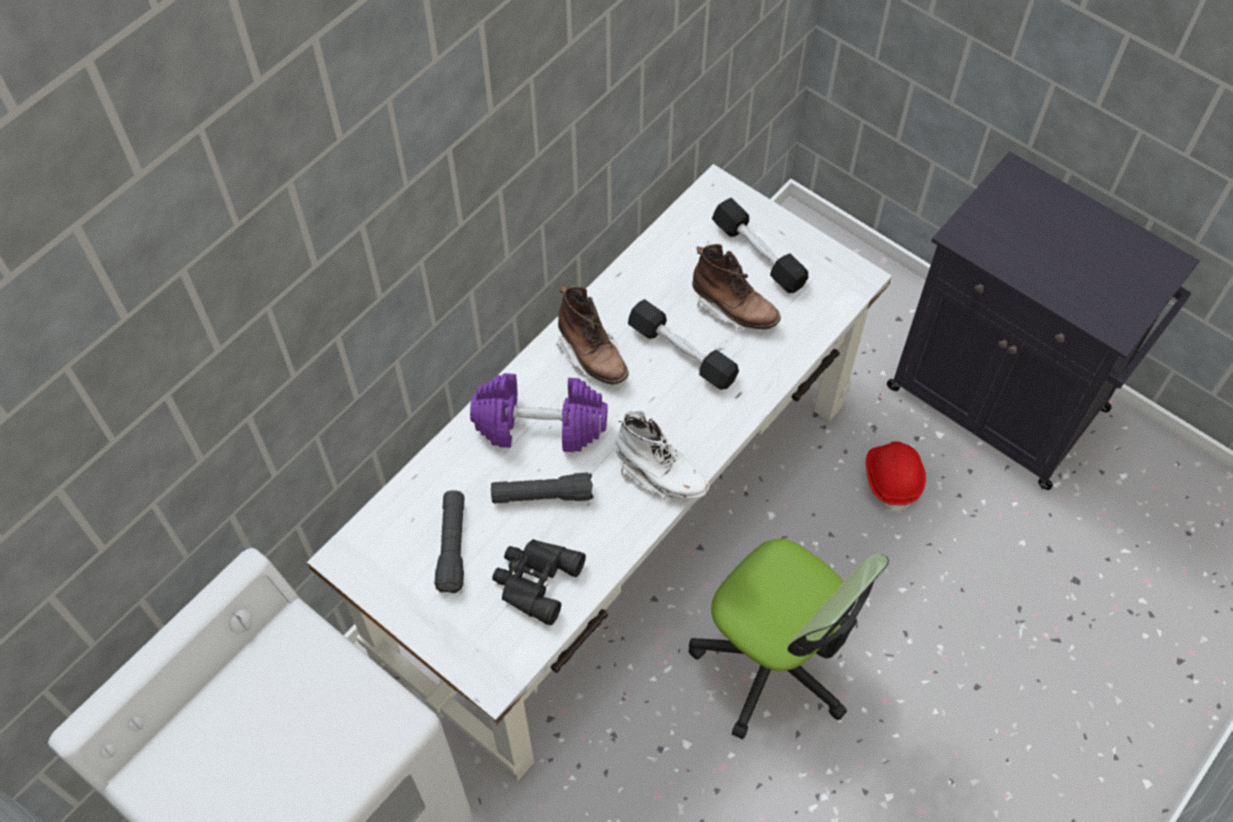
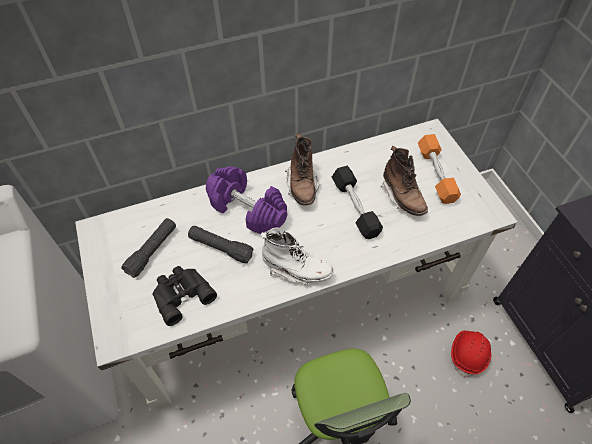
camera: 30 degrees right, 5 degrees down
(660, 474) = (296, 269): white boot -> white boot turned 45 degrees counterclockwise
(758, 254) = (436, 174): black dumbbell -> orange dumbbell

